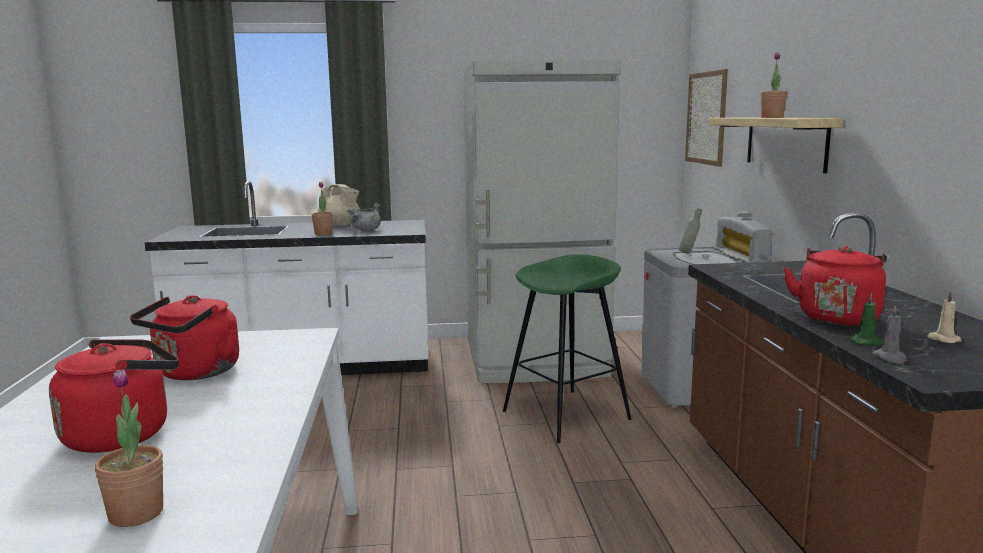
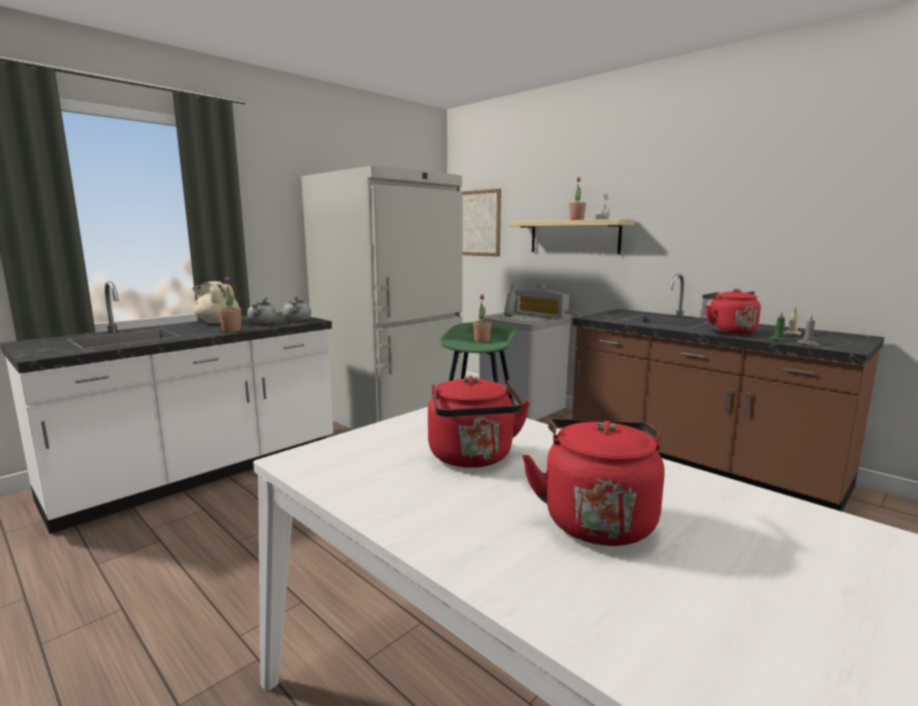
camera: 40 degrees left, 0 degrees up
(136, 514) = (814, 558): potted plant -> potted plant (481, 340)
(340, 224) = (217, 322): beige teapot -> beige teapot turned 150 degrees counterclockwise
(399, 230) = (297, 320): none -> grey cooking pot

